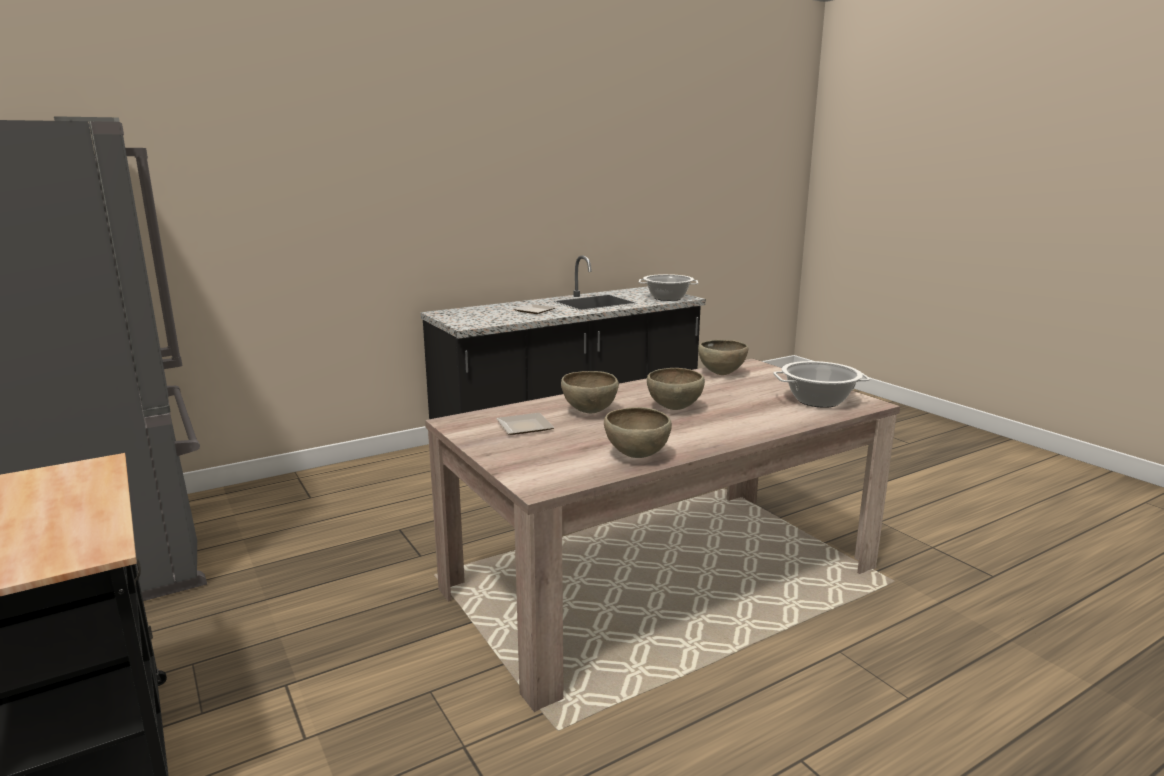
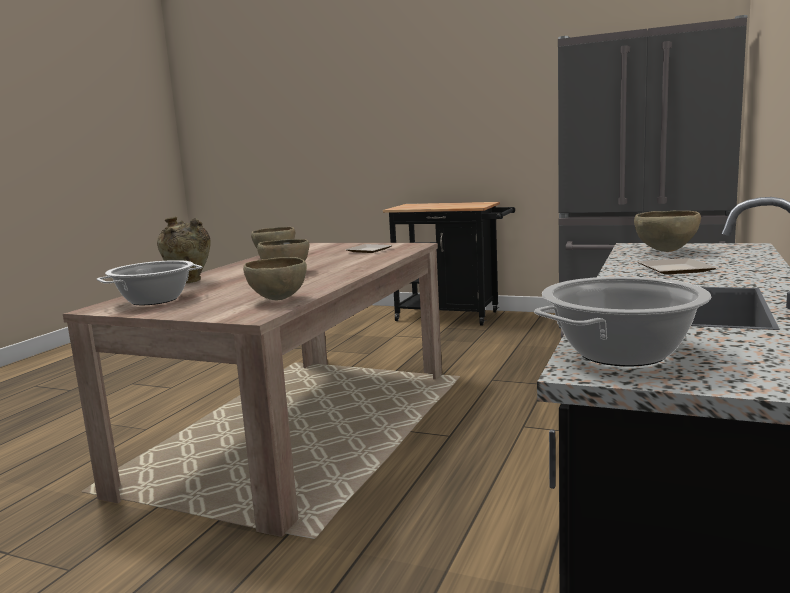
camera: 145 degrees right, 5 degrees down
(589, 412) = (346, 260): brown bowl -> brown bowl (666, 251)
(780, 423) = (189, 282): none -> beige vase

